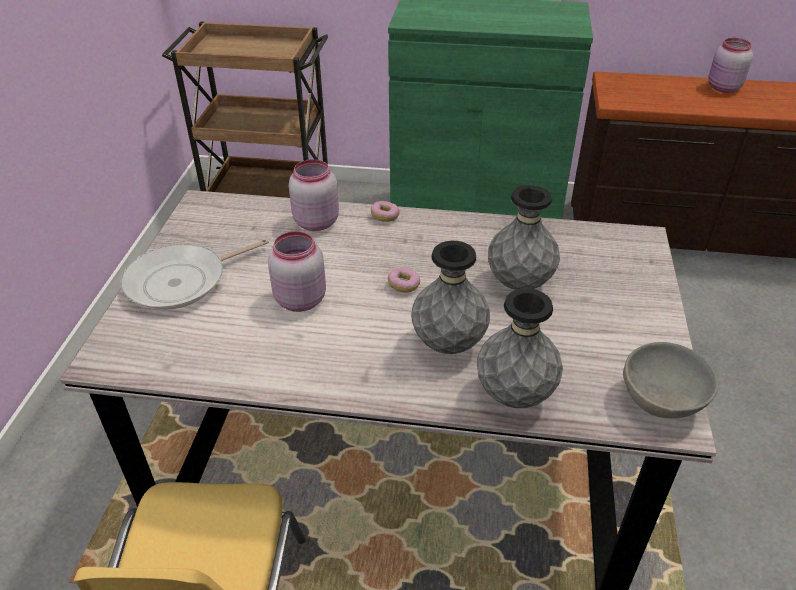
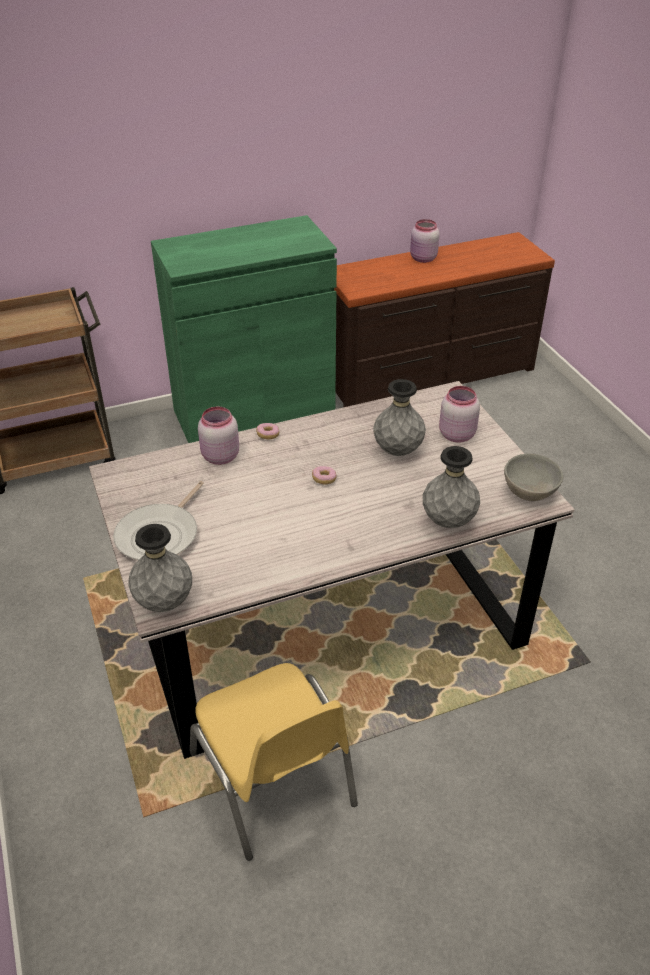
camera: 30 degrees left, 0 degrees up
(300, 299) = (260, 515): pink jar -> pink jar (455, 434)
(448, 344) = (385, 506): grey vase -> grey vase (164, 603)

